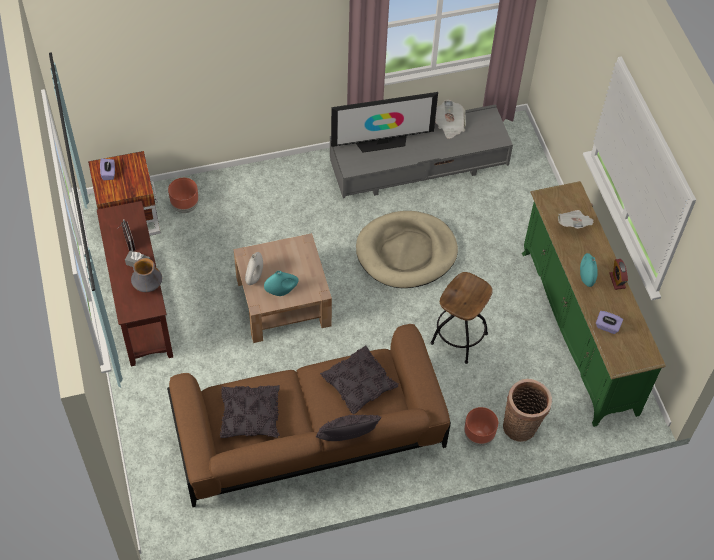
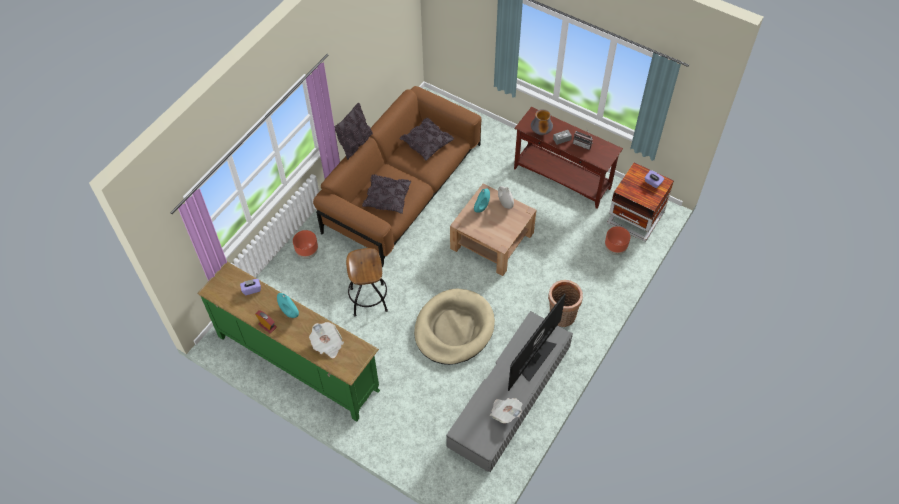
camera: 140 degrees right, 0 degrees up
(522, 426) = (287, 277): basket -> basket (561, 317)

